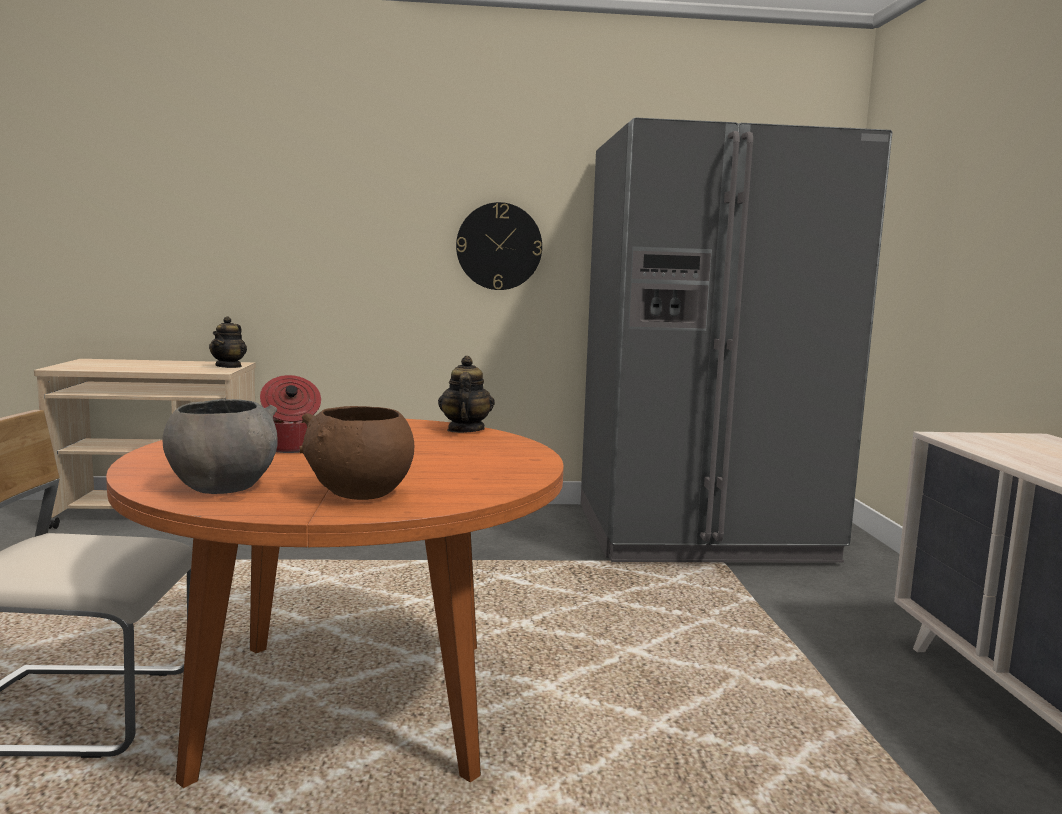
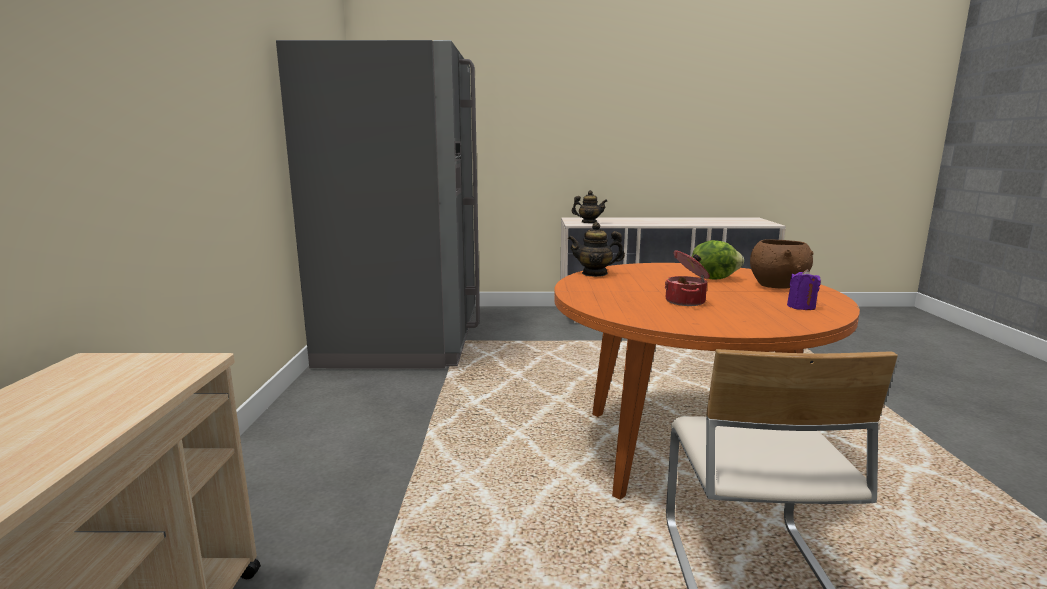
camera: 85 degrees left, 5 degrees up
(222, 487) = (801, 307): grey bowl -> purple candle
(229, 366) = (130, 361): teapot -> teapot (589, 223)
(429, 470) = (713, 278): none -> lettuce
(499, 246) = (239, 136): wall clock -> none

